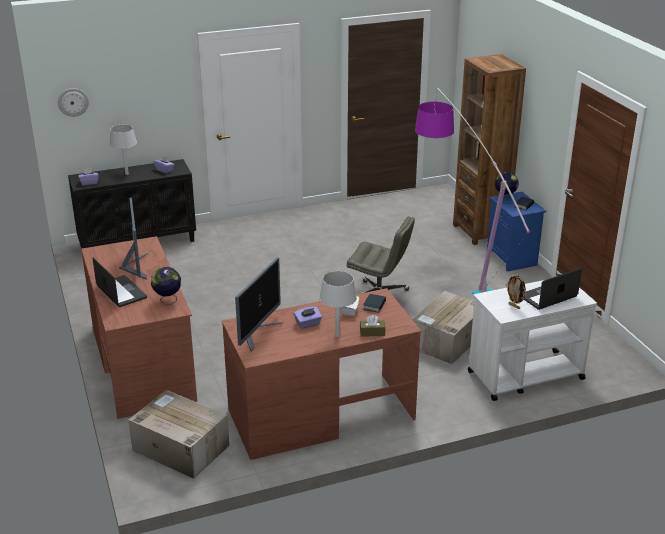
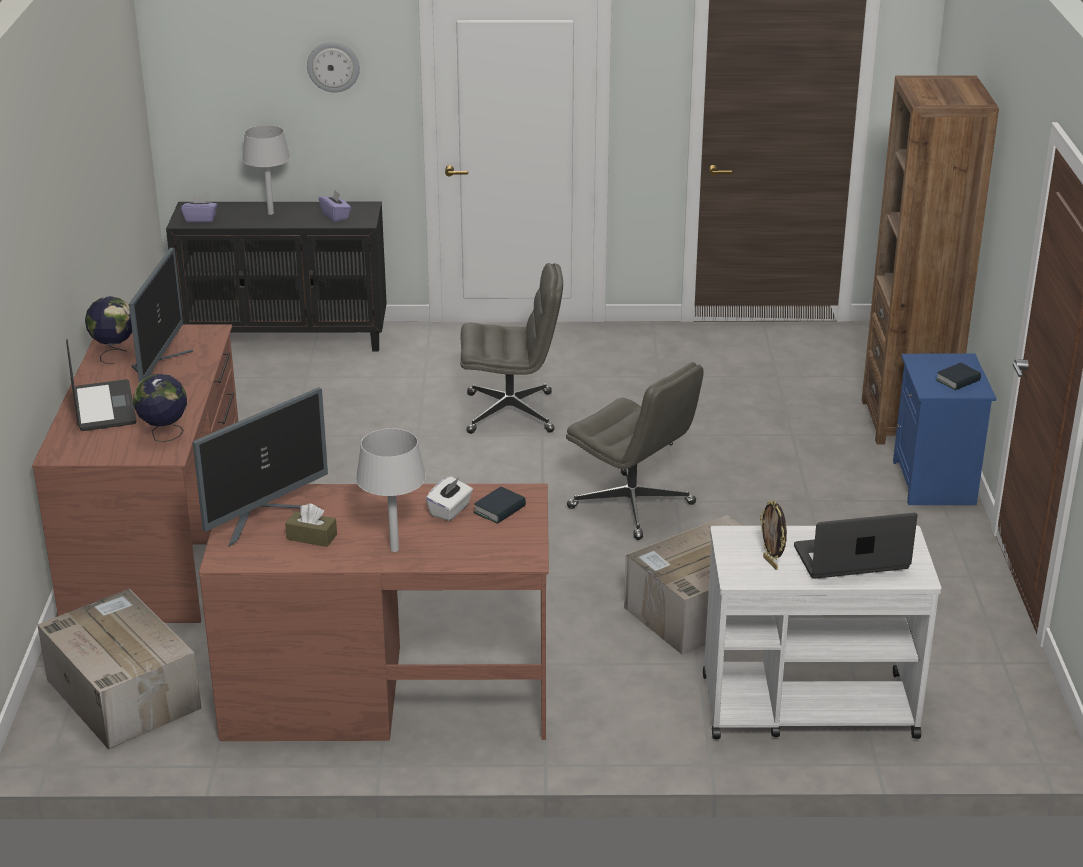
camera: 20 degrees right, 0 degrees up
(73, 102) = (192, 75): wall clock -> wall clock (333, 66)
(286, 261) = (511, 413): none -> grey office chair
(308, 324) = (360, 519): purple tissue box -> none
(372, 332) = (458, 556): brown tissue box -> brown tissue box (311, 537)
(454, 270) = (806, 484): floor lamp -> none
(505, 199) = (928, 363): globe -> globe (114, 354)

